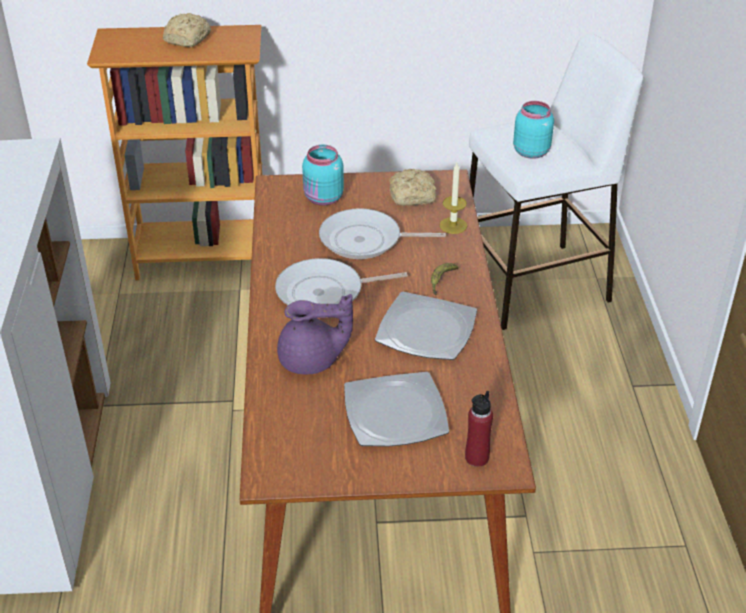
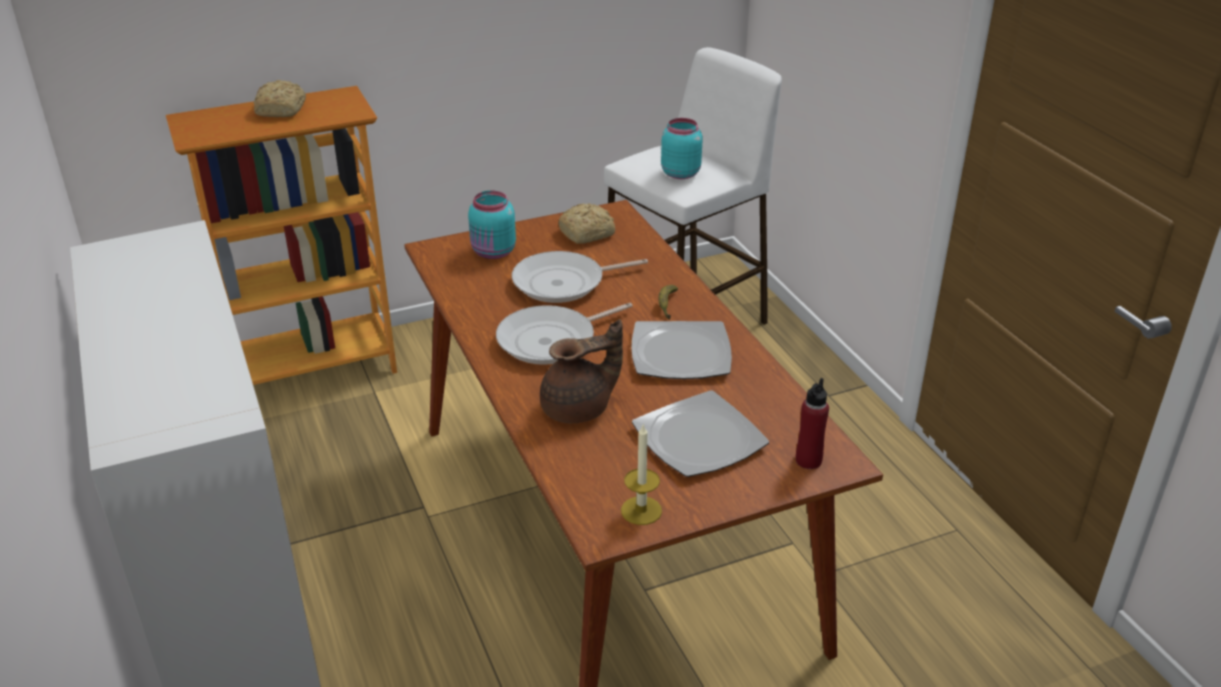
camera: 20 degrees left, 5 degrees down
(312, 361) = (579, 409): purple teapot -> brown teapot
(453, 225) = (646, 252): candle -> candle (641, 510)

